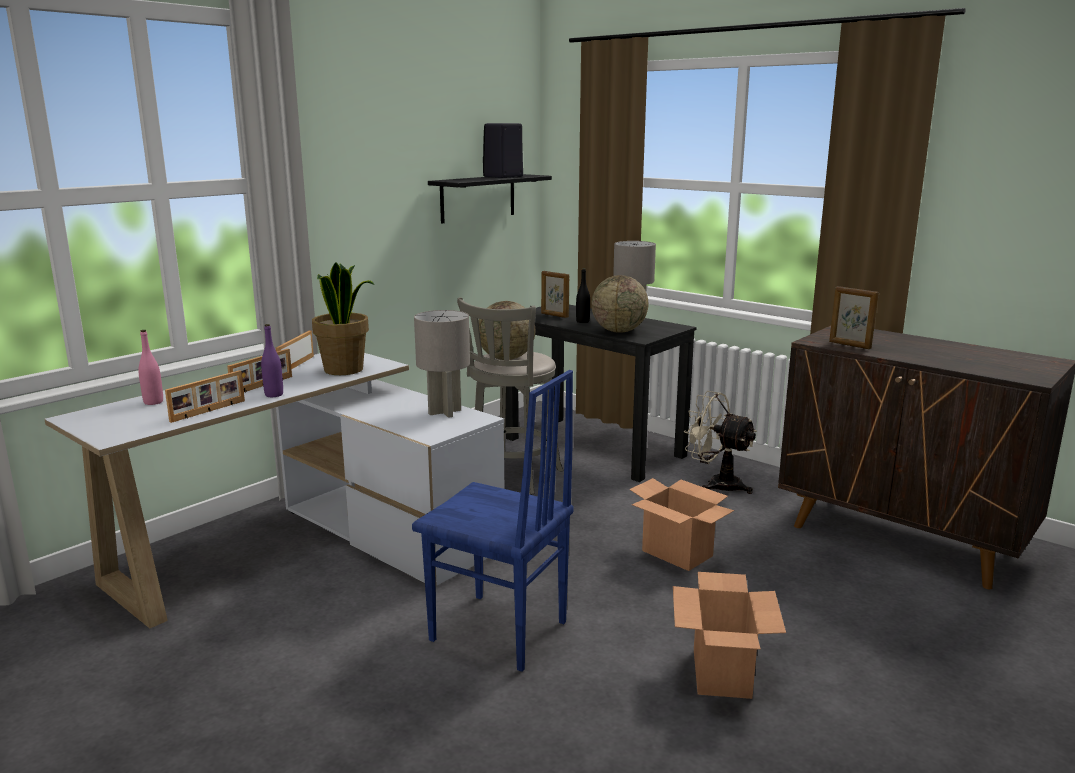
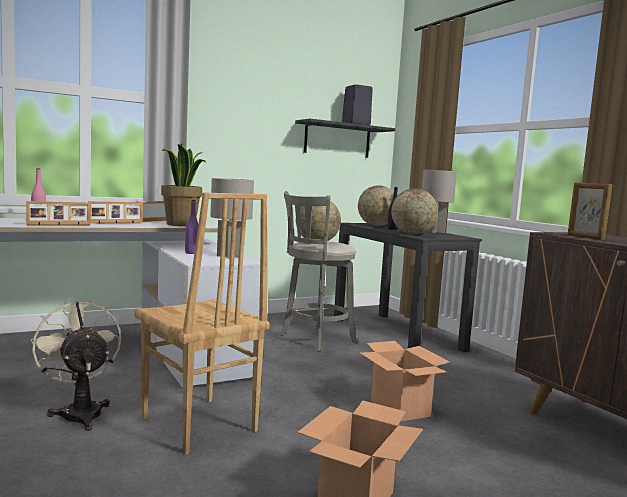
camera: 20 degrees right, 10 degrees down
(274, 395) = (113, 225): purple bottle -> purple bottle (191, 253)
(498, 632) = (197, 425): blue chair -> brown chair
(554, 315) = (376, 225): picture frame -> globe
(716, 484) = (479, 372): beige fan -> beige fan (80, 412)

